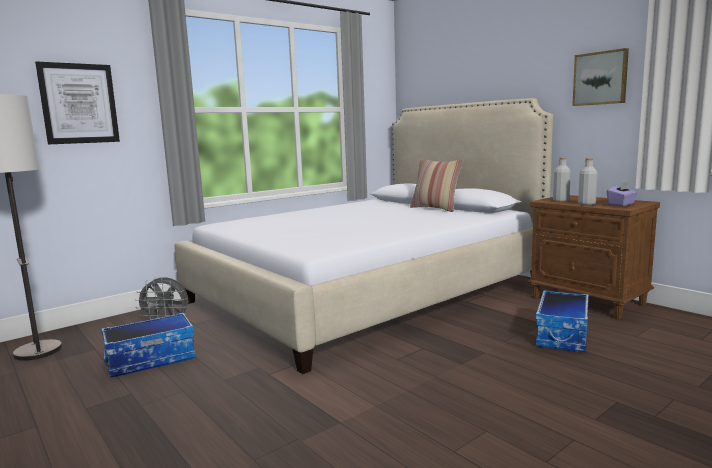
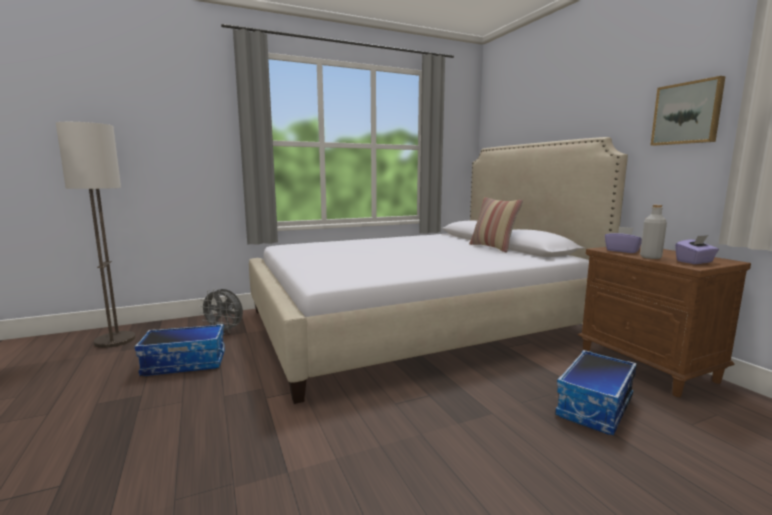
camera: 15 degrees right, 0 degrees up
(79, 103) = (172, 134): picture -> none
(560, 201) = (622, 251): grey bottle -> purple tissue box

